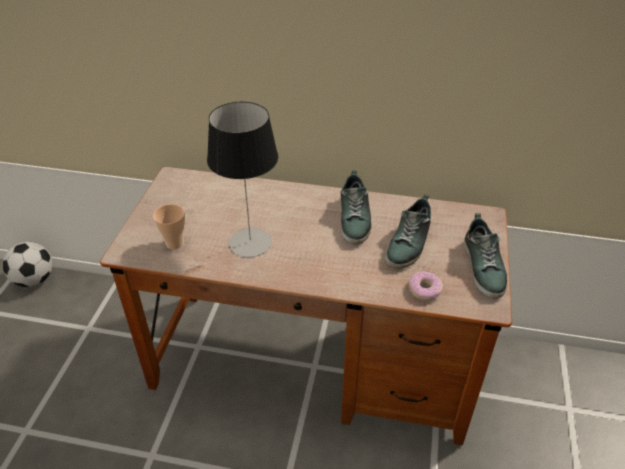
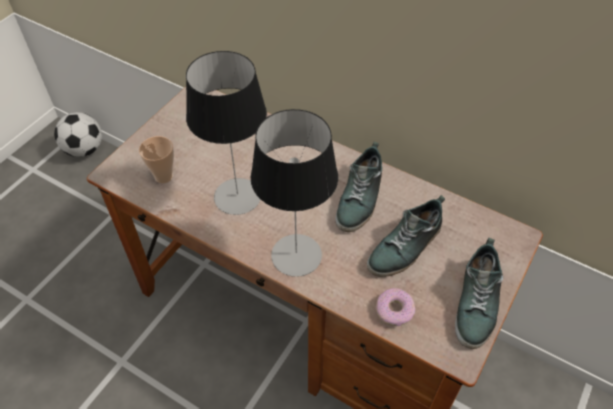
camera: 20 degrees right, 10 degrees up
(324, 272) = (296, 255): none -> table lamp

